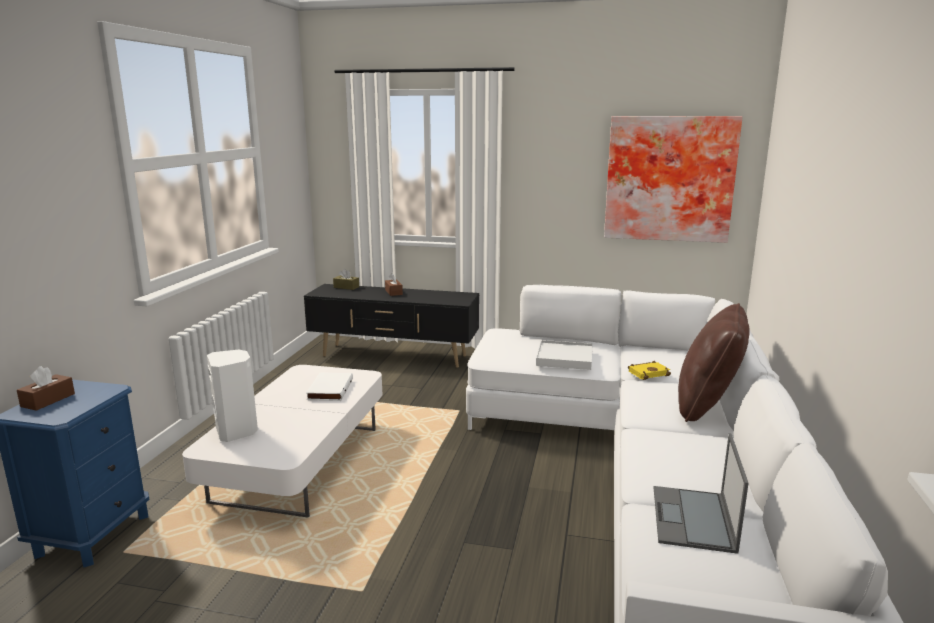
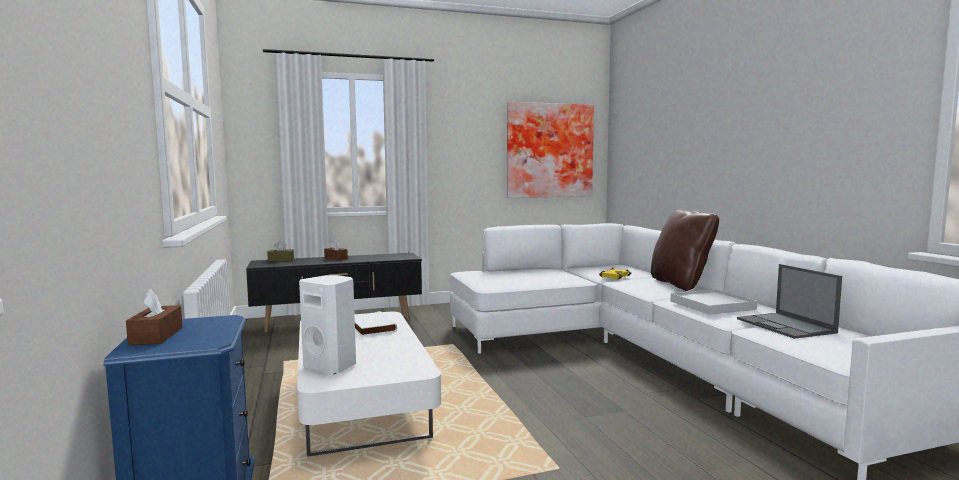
camera: 30 degrees left, 10 degrees down
(564, 358) = (545, 277): white tray -> white tray (711, 305)

